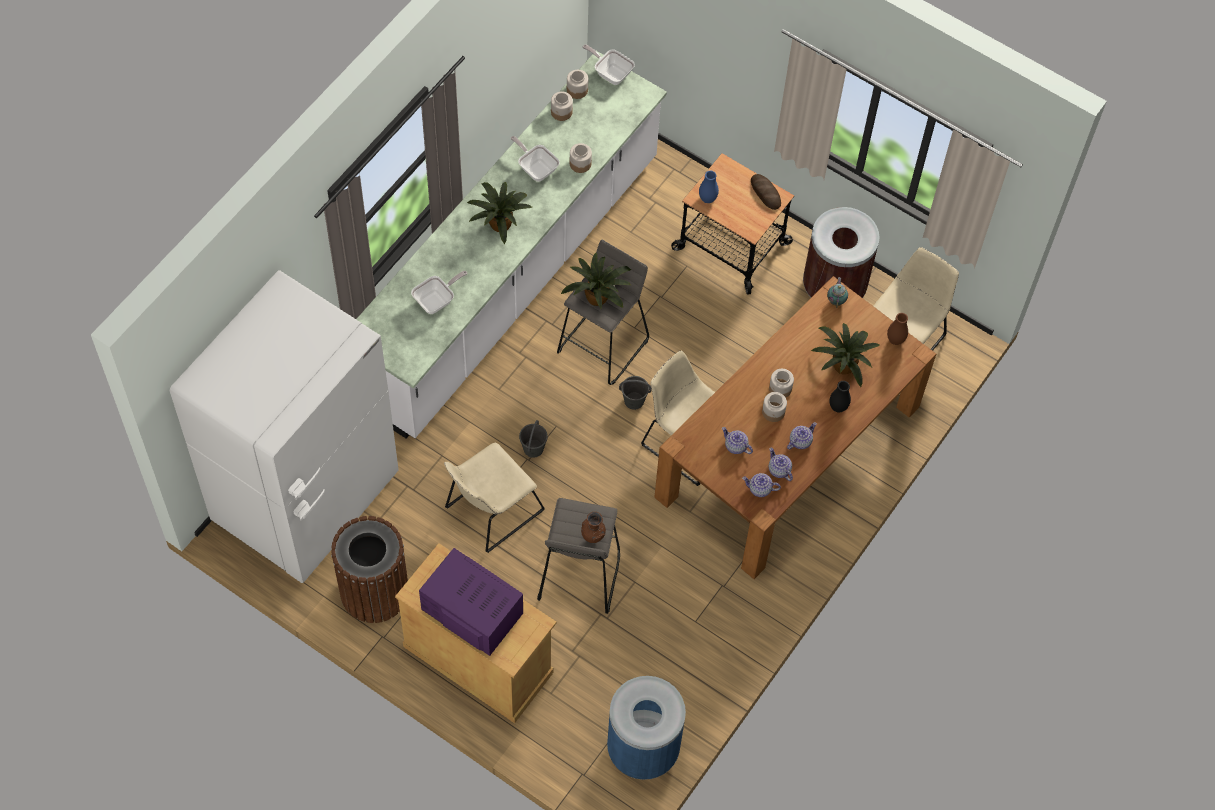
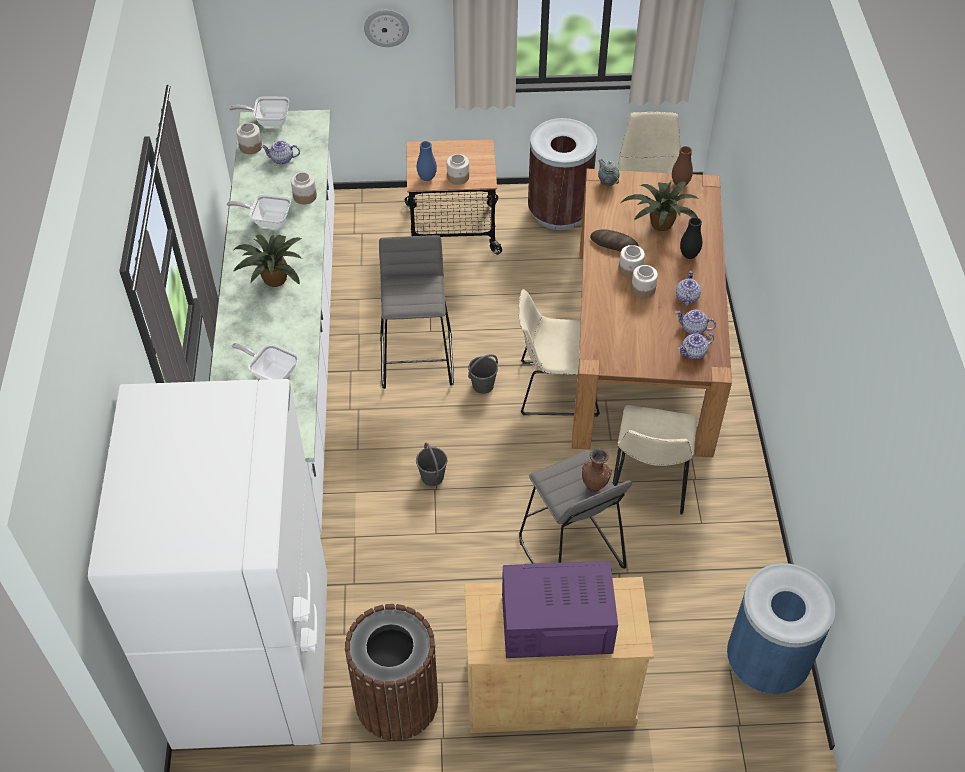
camera: 35 degrees left, 10 degrees down
(437, 300) = (271, 372): frying pan -> frying pan turned 75 degrees counterclockwise
(491, 511) = (442, 554): beige chair -> beige chair (649, 480)
(561, 112) = (252, 169): jar -> jar (458, 177)
(598, 296) = (408, 293): potted plant -> none
(735, 446) = (640, 333): teapot -> teapot (282, 159)
(736, 57) = (386, 27): none -> wall clock
(765, 193) = (469, 149): bread -> bread (614, 243)

